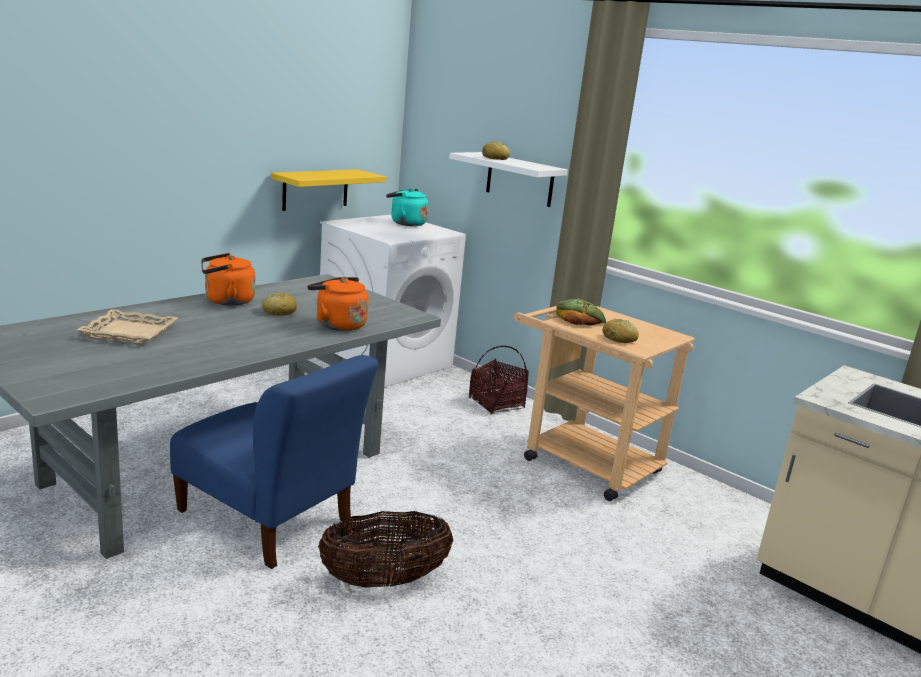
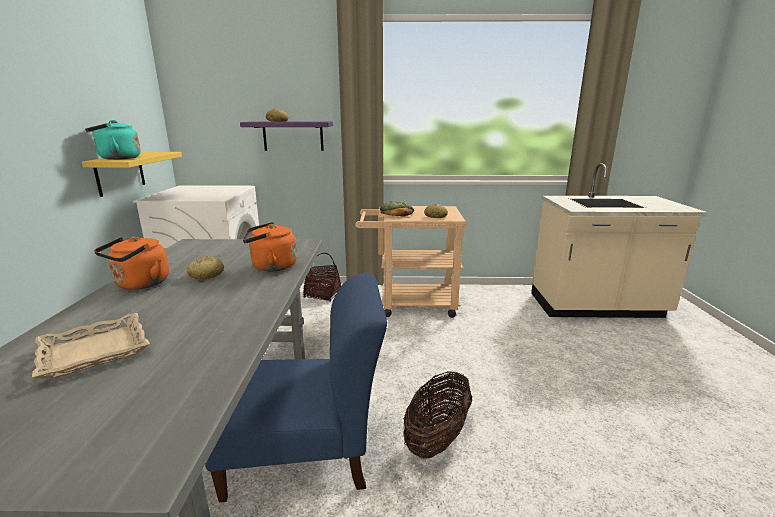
camera: 40 degrees left, 0 degrees up
(405, 223) = (201, 188): turquoise kettle -> turquoise kettle (117, 158)
(519, 179) = (293, 136): white shelf -> purple shelf

